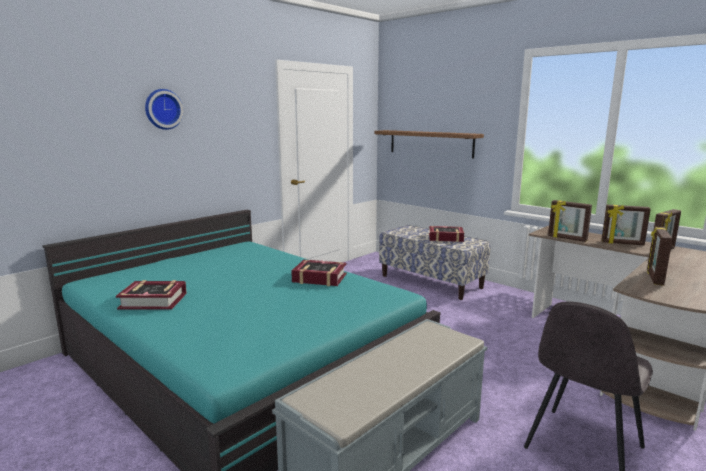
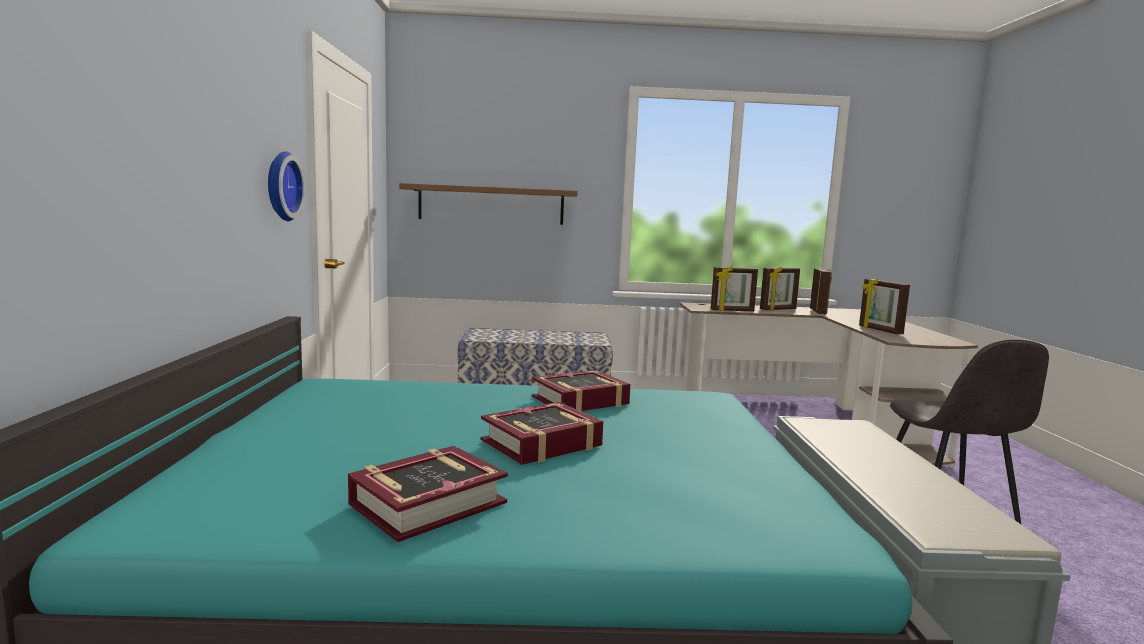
camera: 45 degrees left, 5 degrees down
(163, 109) = (183, 79): wall clock -> wall clock (280, 186)
(445, 238) = (555, 336): book -> book (542, 443)

